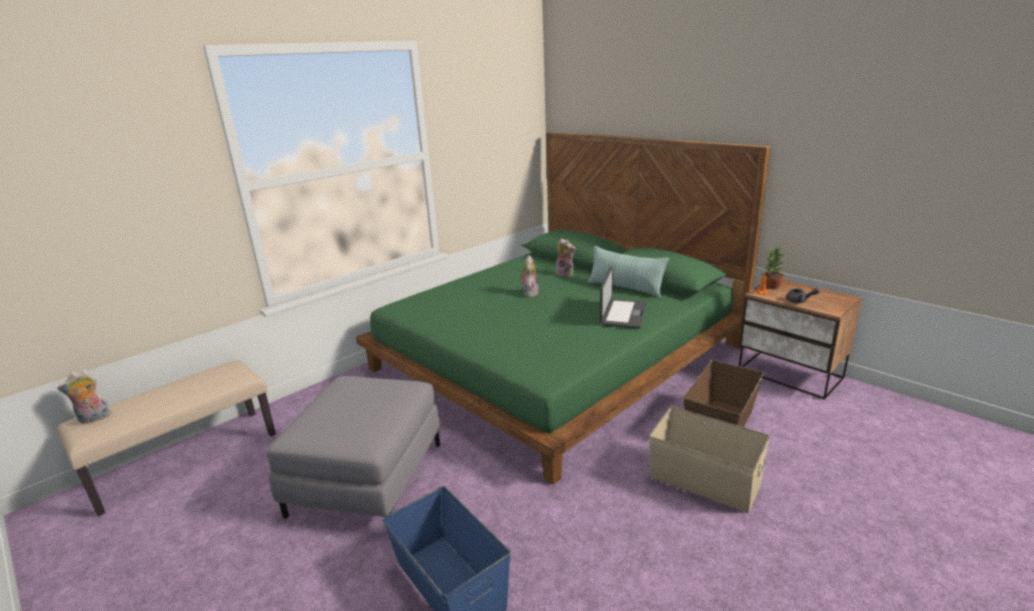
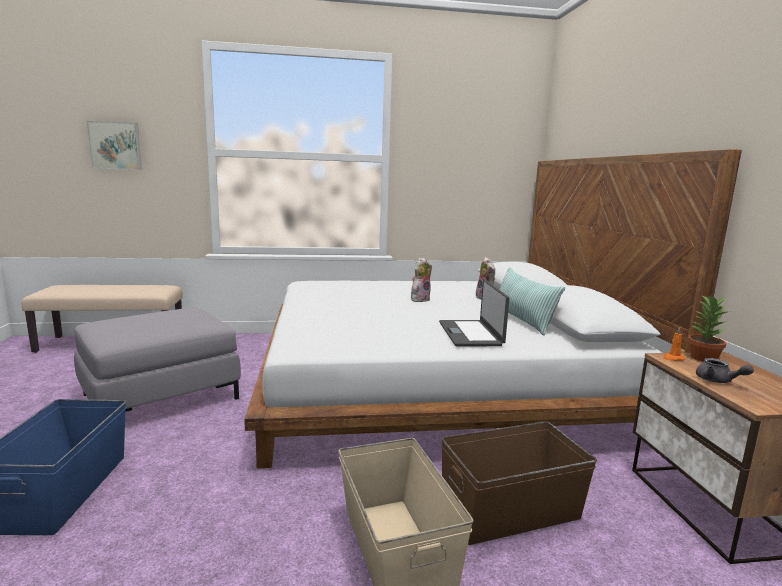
camera: 35 degrees right, 10 degrees down
(94, 419) = (60, 287): plush toy -> none
(110, 207) = (115, 146): none -> picture
(554, 357) = (434, 380): green bed -> white bed
(623, 314) = (471, 333): laptop -> laptop turned 120 degrees clockwise

